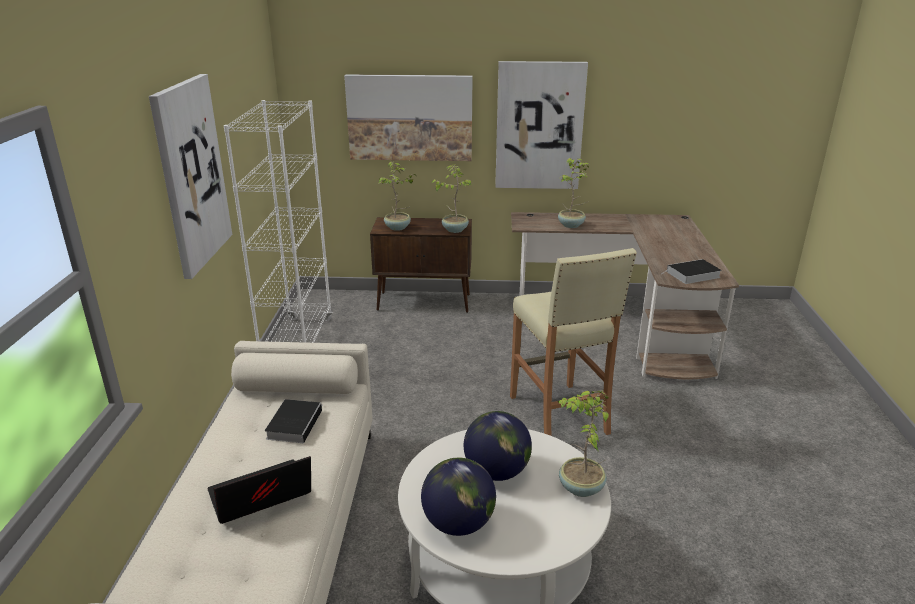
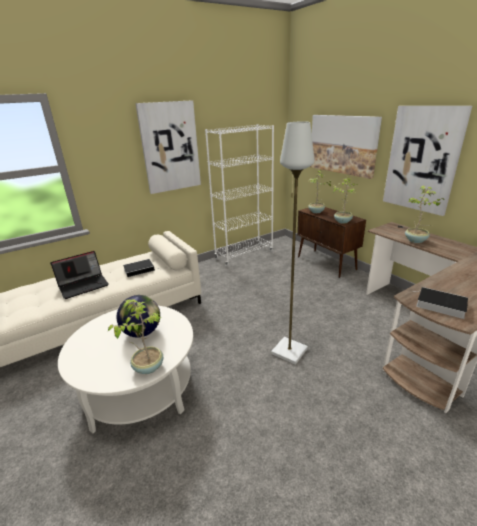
camera: 55 degrees right, 0 degrees up
(260, 498) = (84, 285): laptop -> laptop turned 120 degrees clockwise
(458, 524) = (91, 338): globe -> none
(559, 415) = (288, 351): beige stool -> grey floor lamp

